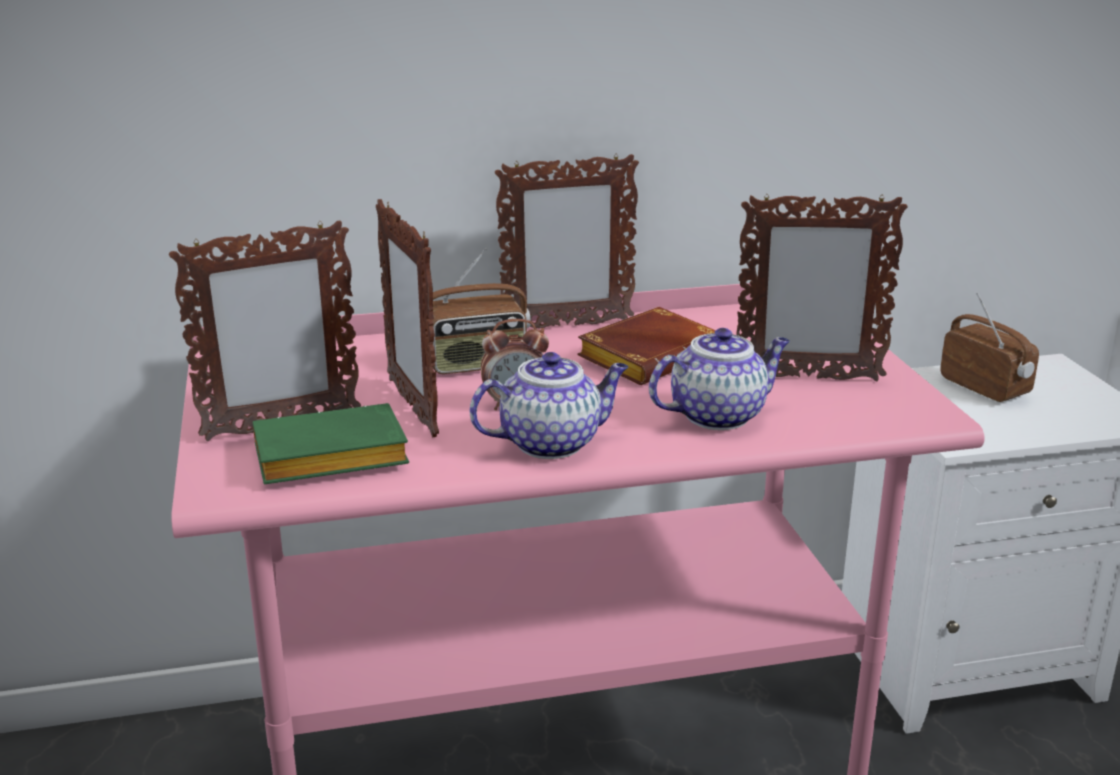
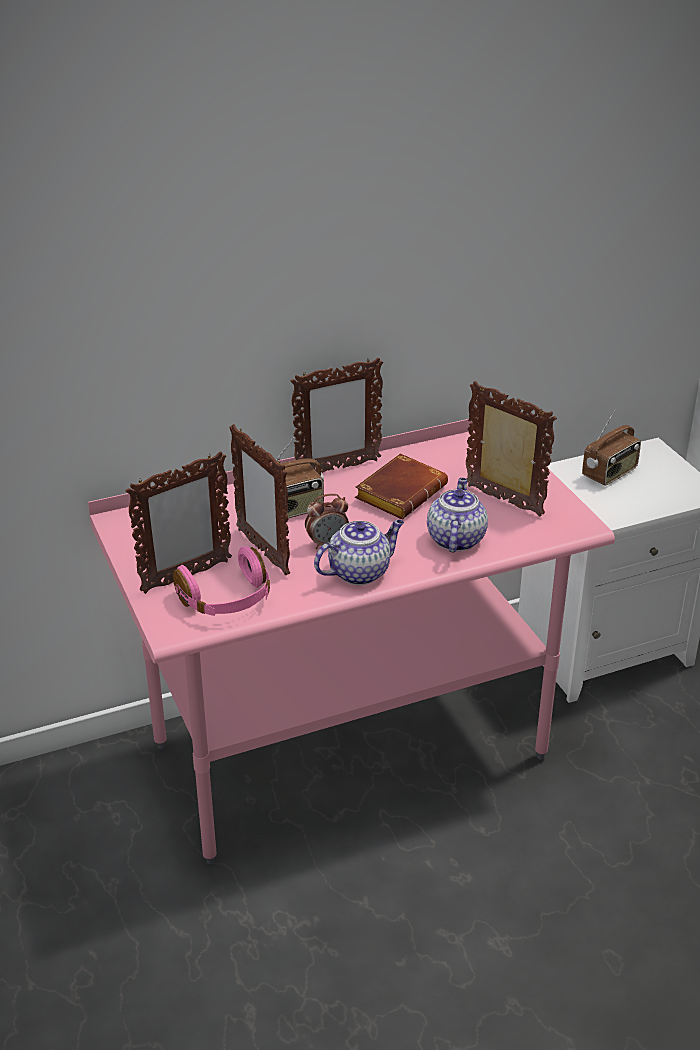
camera: 10 degrees left, 10 degrees up
(326, 460) = (227, 600): green book -> pink headphones
(718, 415) = (455, 539): teapot -> teapot turned 45 degrees counterclockwise
(807, 377) = (504, 501): picture frame -> picture frame turned 135 degrees counterclockwise
(985, 387) = (610, 474): radio -> radio turned 90 degrees clockwise

